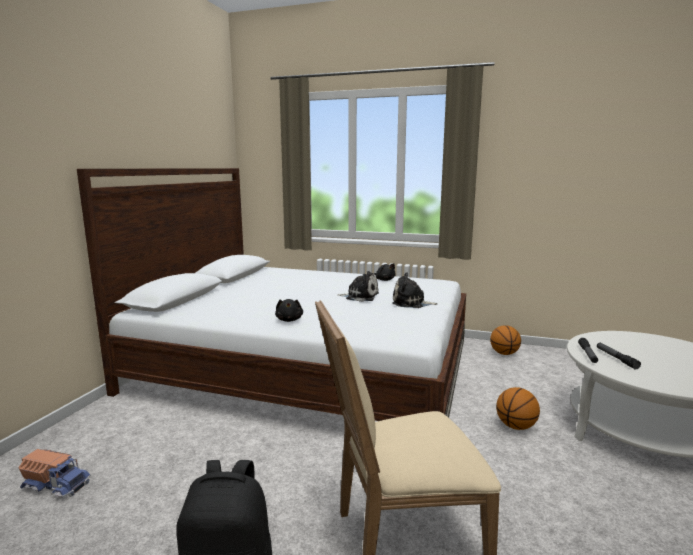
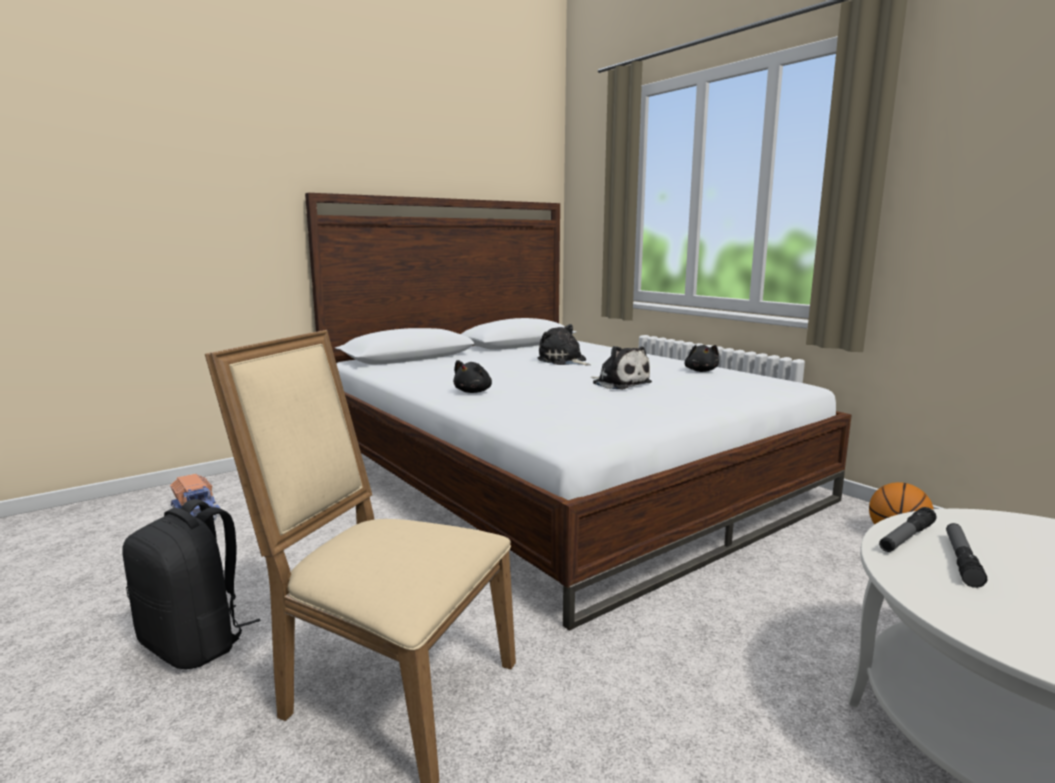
camera: 35 degrees right, 0 degrees up
(411, 303) = (674, 401): plush toy -> plush toy (563, 361)
(516, 426) = (753, 639): basketball -> none

